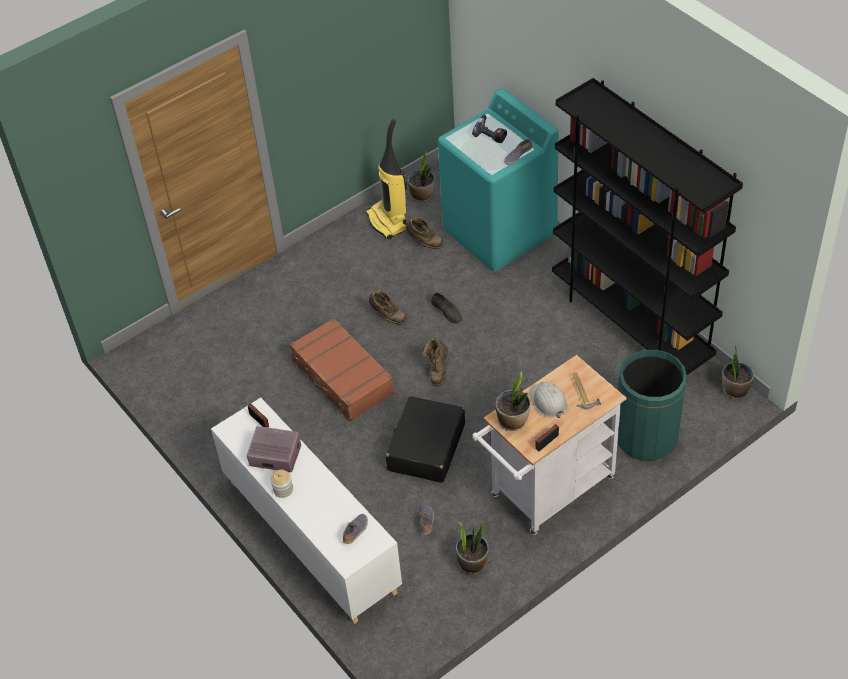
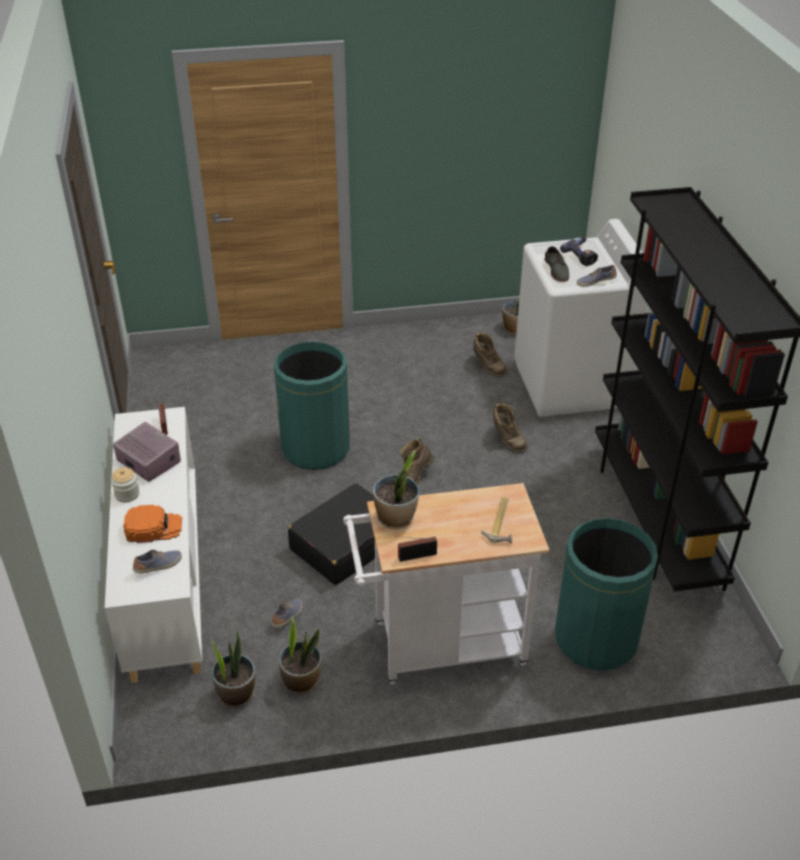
camera: 25 degrees right, 10 degrees down
(326, 505) = (153, 527): none -> orange cap
(342, 378) = (316, 449): brown suitcase -> green trash can
(387, 316) = (402, 414): brown boot -> brown boot (507, 440)
(388, 221) = (466, 339): vacuum cleaner -> none
(447, 311) = (465, 431): grey shoe -> grey shoe (557, 270)
(500, 232) = (570, 385): turquoise washing machine -> white washing machine
(548, 401) = (452, 515): white hard hat -> none
(735, 390) = (739, 636): potted plant -> potted plant (236, 694)

